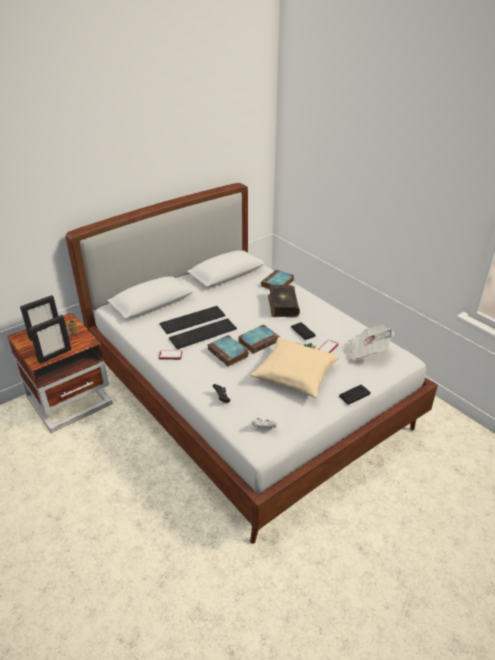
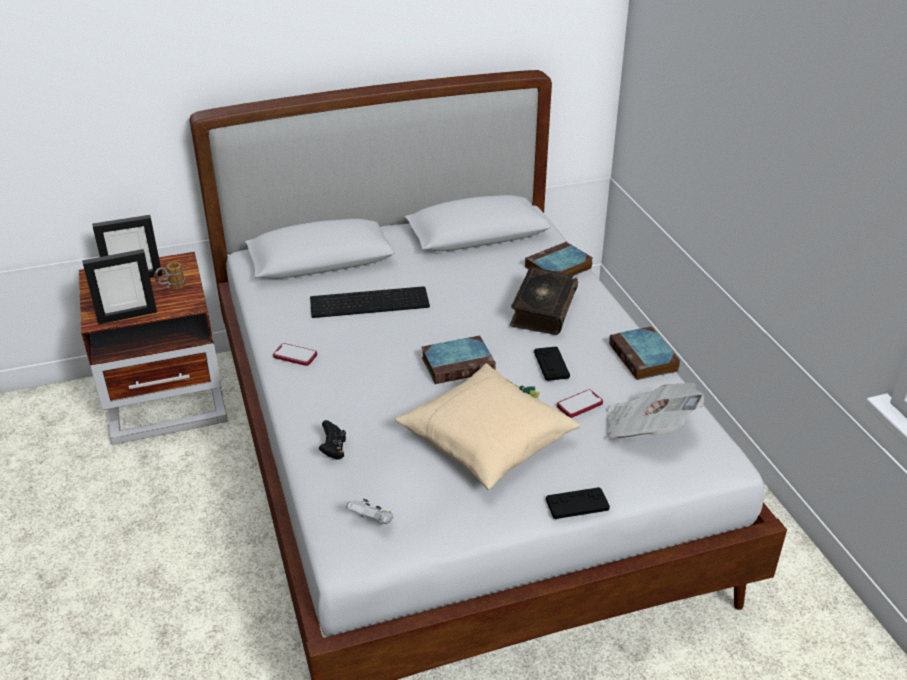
camera: 20 degrees right, 0 degrees up
(203, 333) = (372, 328): keyboard -> none
(228, 353) = (393, 374): book -> book (644, 358)

